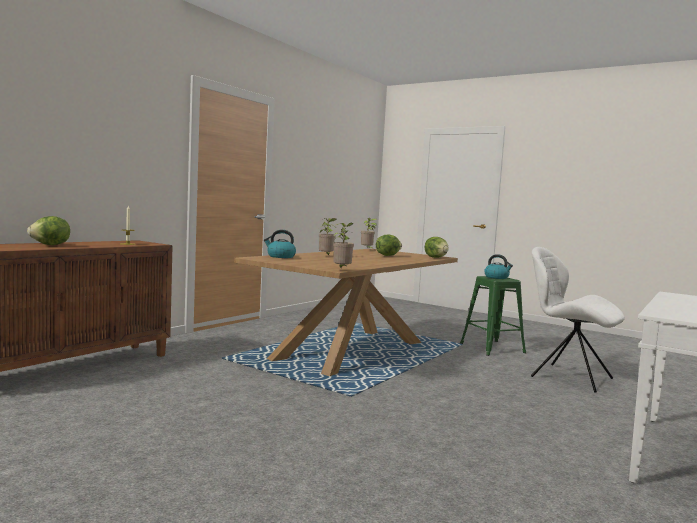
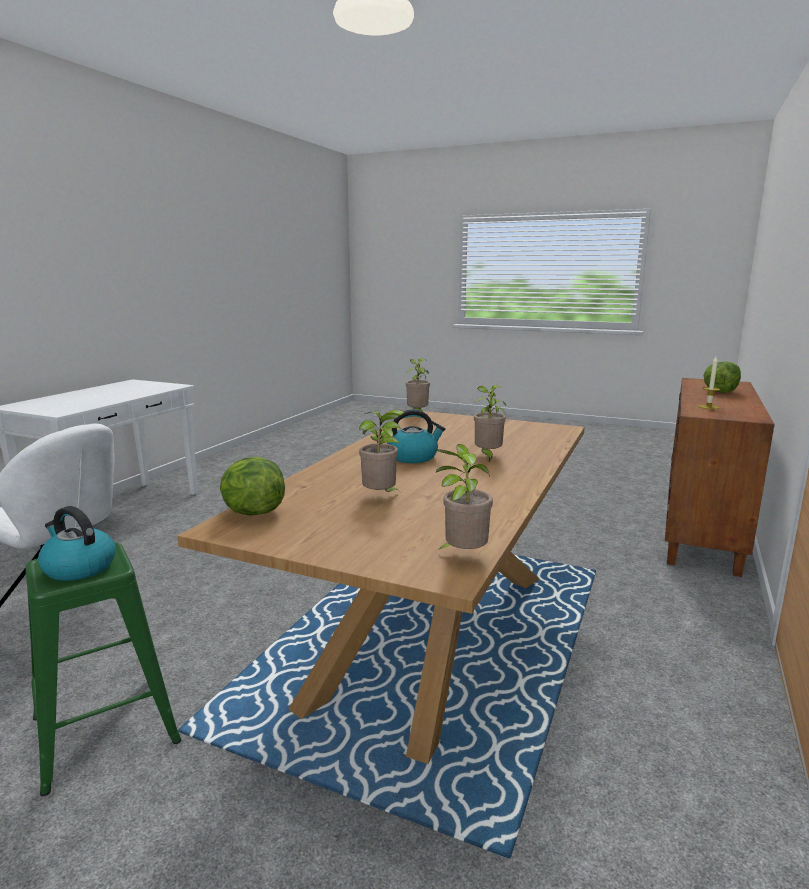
camera: 170 degrees right, 10 degrees up
(280, 256) = (543, 440): kettle -> kettle (413, 457)
(387, 255) = (381, 497): lettuce -> potted plant

